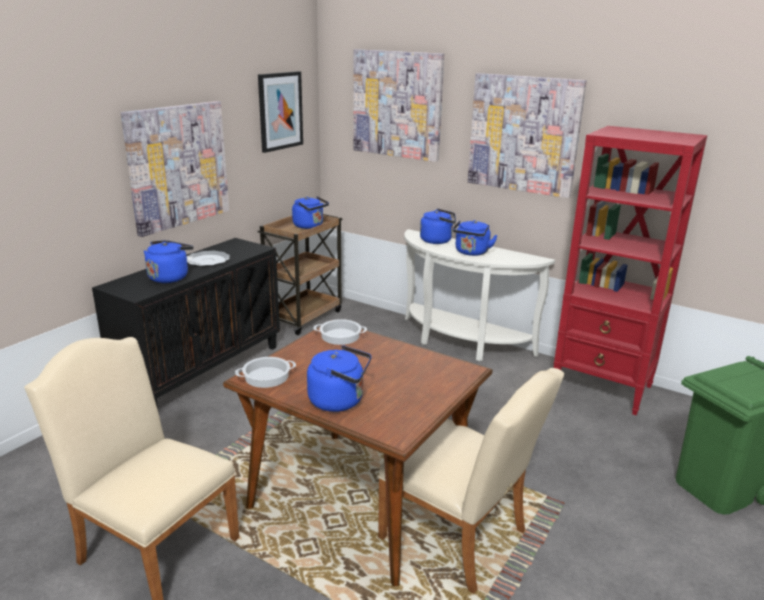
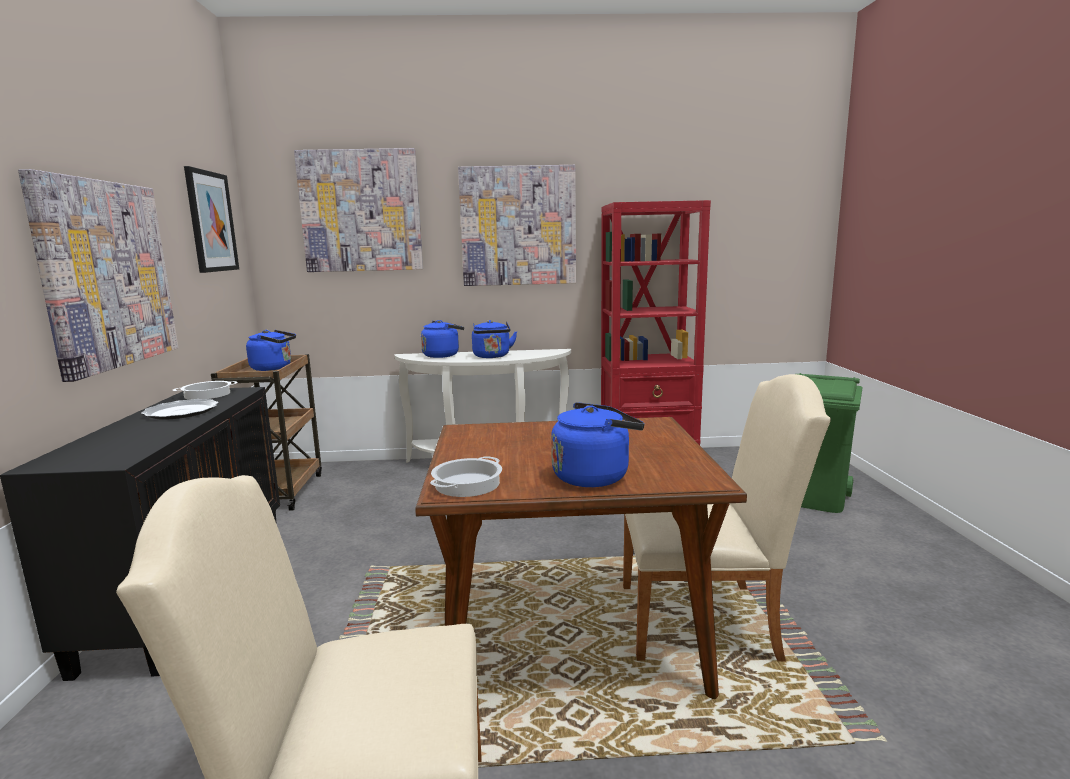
camera: 35 degrees left, 10 degrees down
(170, 277) = (144, 435): blue kettle -> none
(340, 336) = (483, 432): cooking pot -> cooking pot (208, 395)

